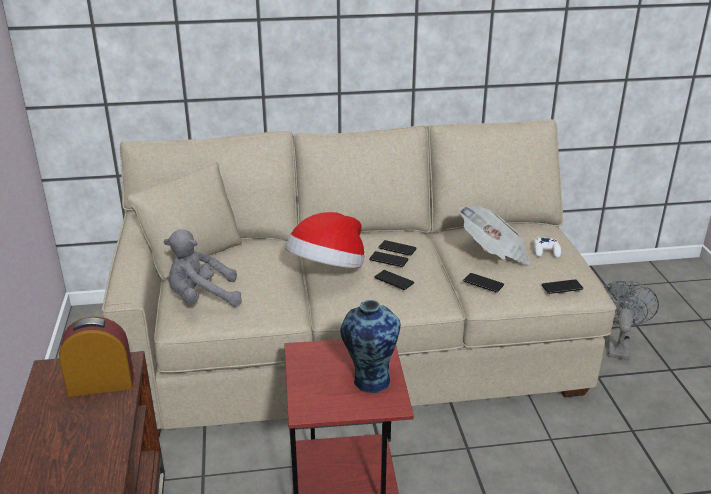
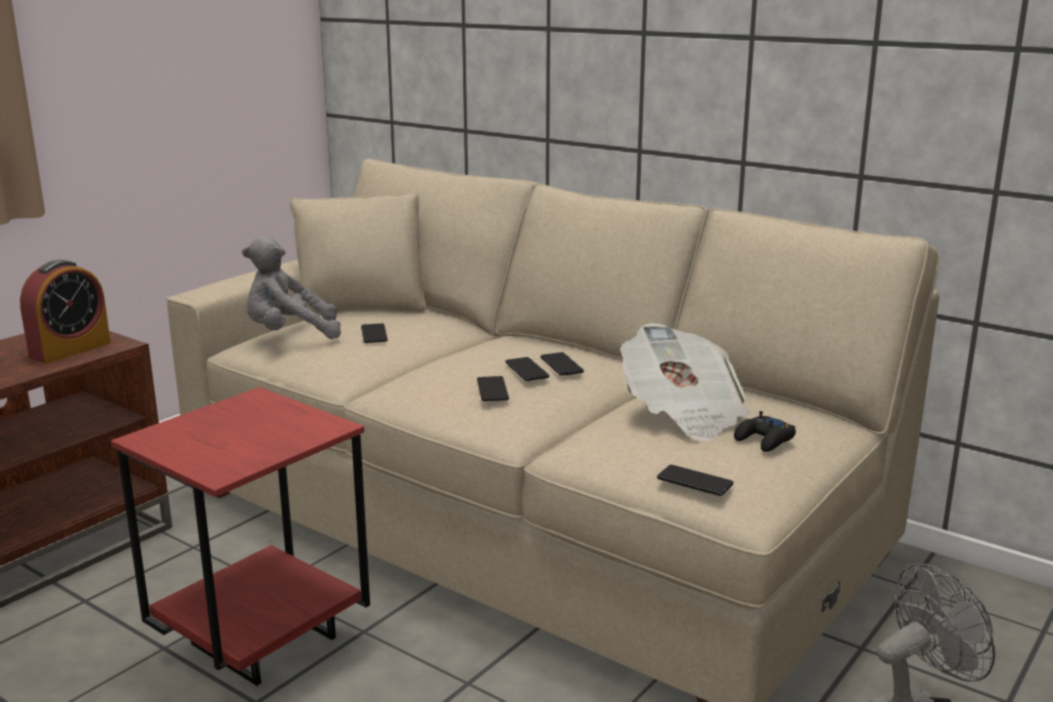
camera: 45 degrees right, 10 degrees down
(101, 384) = (70, 349): alarm clock -> alarm clock turned 90 degrees clockwise
(202, 298) = (289, 335): grey plush toy -> grey plush toy turned 45 degrees counterclockwise
(328, 270) = (444, 355): hat -> none
(369, 381) = (248, 445): vase -> none
(483, 283) = (595, 435): phone -> phone (374, 334)
(546, 251) = (764, 440): white game controller -> black game controller

